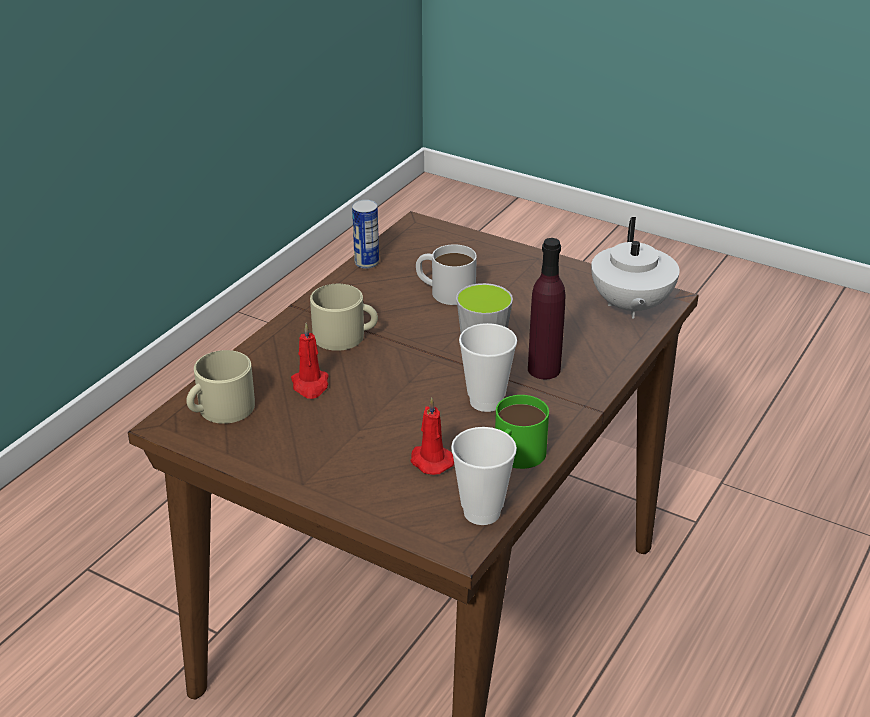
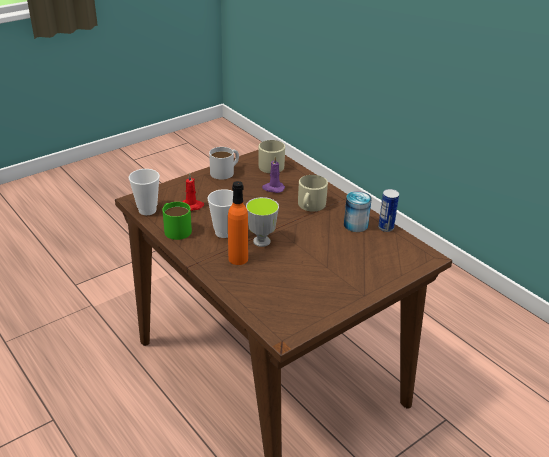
camera: 110 degrees right, 0 degrees up
(310, 385) = (273, 188): red candle -> purple candle
(376, 287) = (355, 225): none -> can
(445, 291) = (340, 247): white mug -> white mug (225, 171)
(544, 369) = (238, 258): purple bottle -> orange bottle
(630, 306) = (282, 315): white teapot -> none

